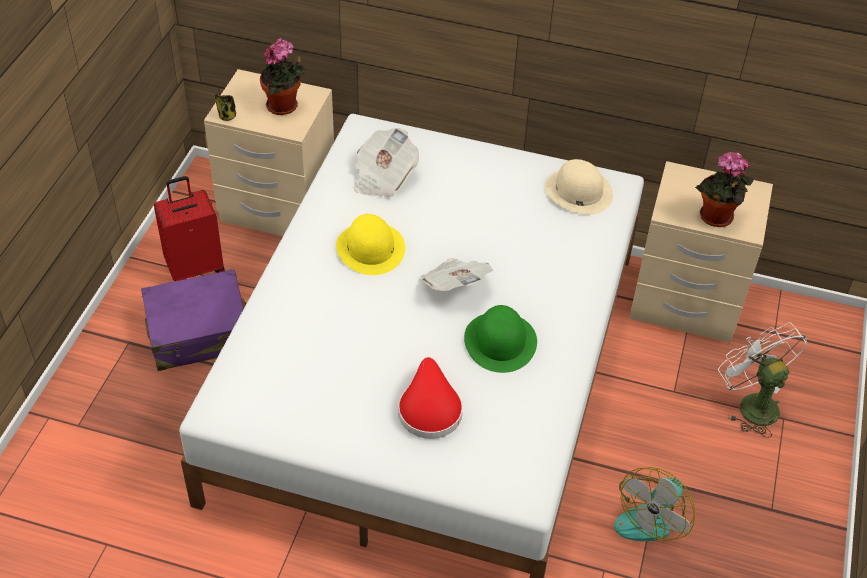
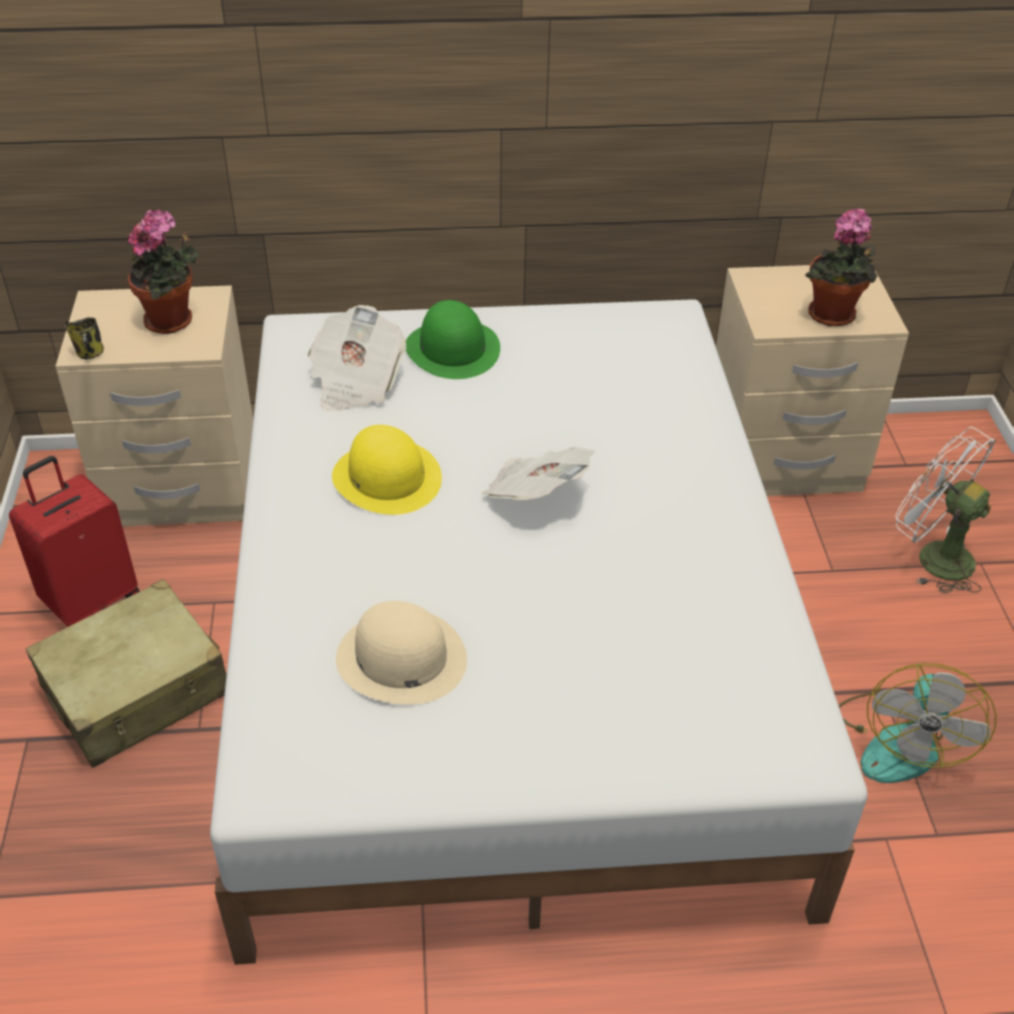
camera: 20 degrees left, 5 degrees down
(199, 332) = (137, 690): purple suitcase -> beige suitcase
(429, 408) = (595, 674): red hat -> none
(500, 342) = (642, 550): green hat -> green hat (453, 349)
(578, 191) = (629, 335): beige hat -> beige hat (400, 658)

